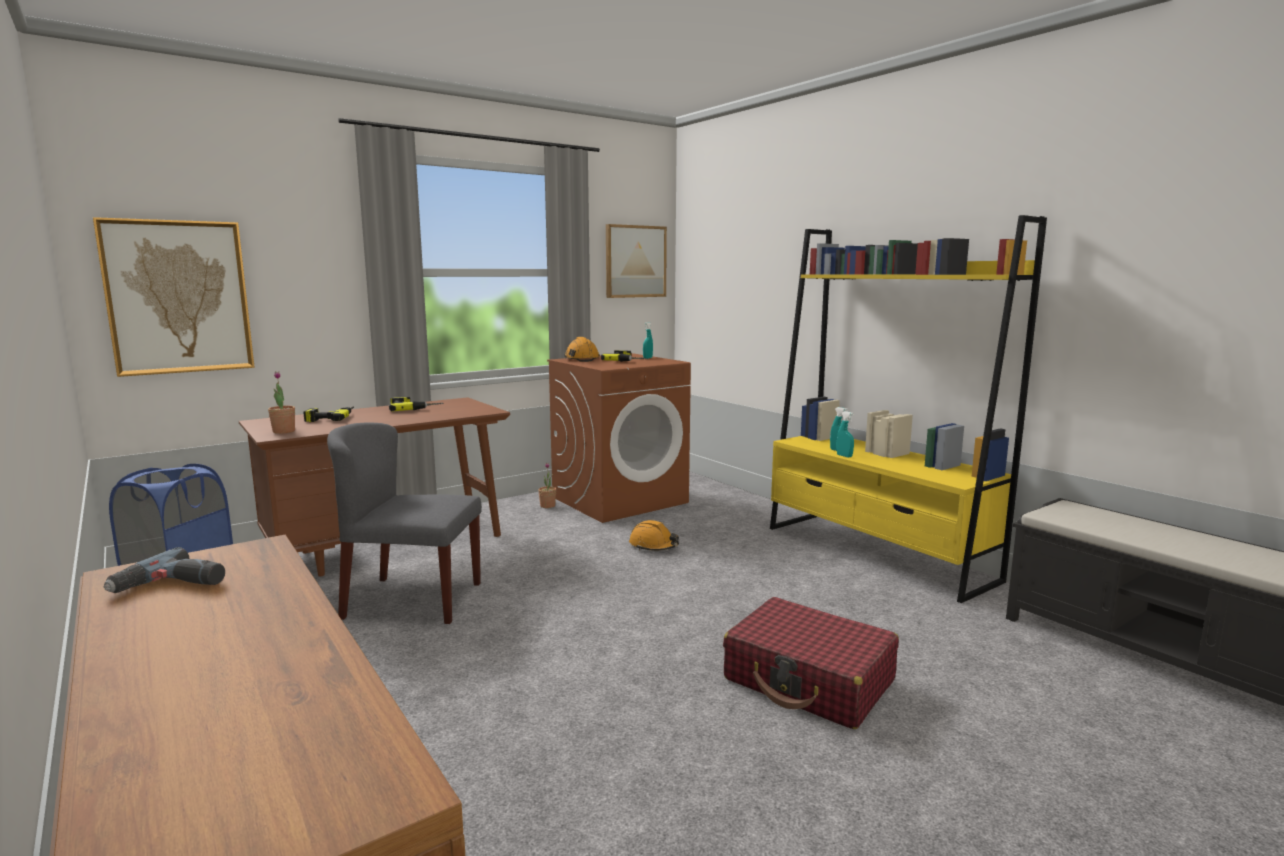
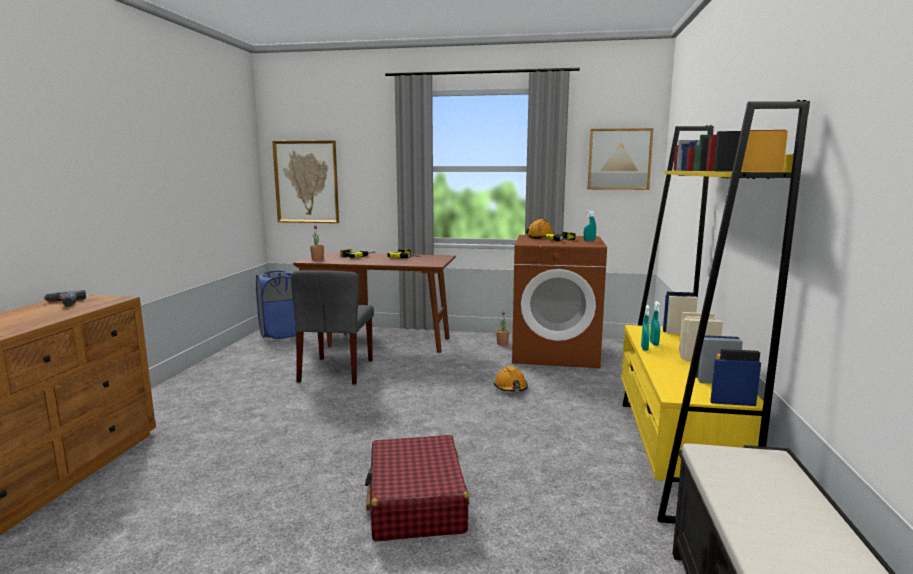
camera: 45 degrees right, 0 degrees up
(412, 600) = (336, 371): grey chair -> grey chair turned 135 degrees counterclockwise

